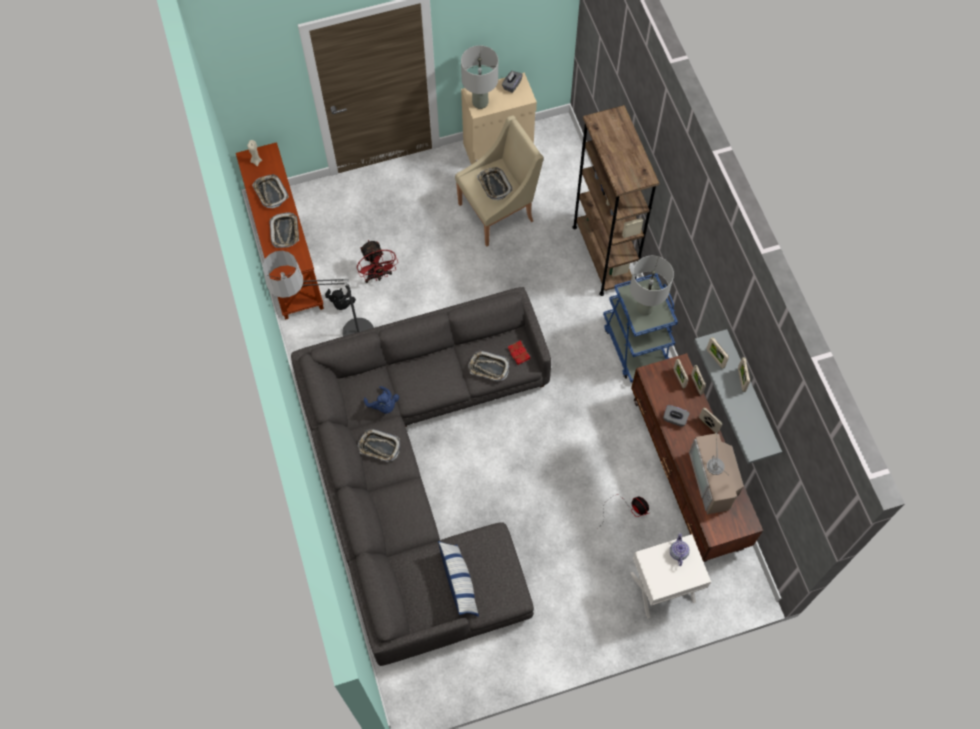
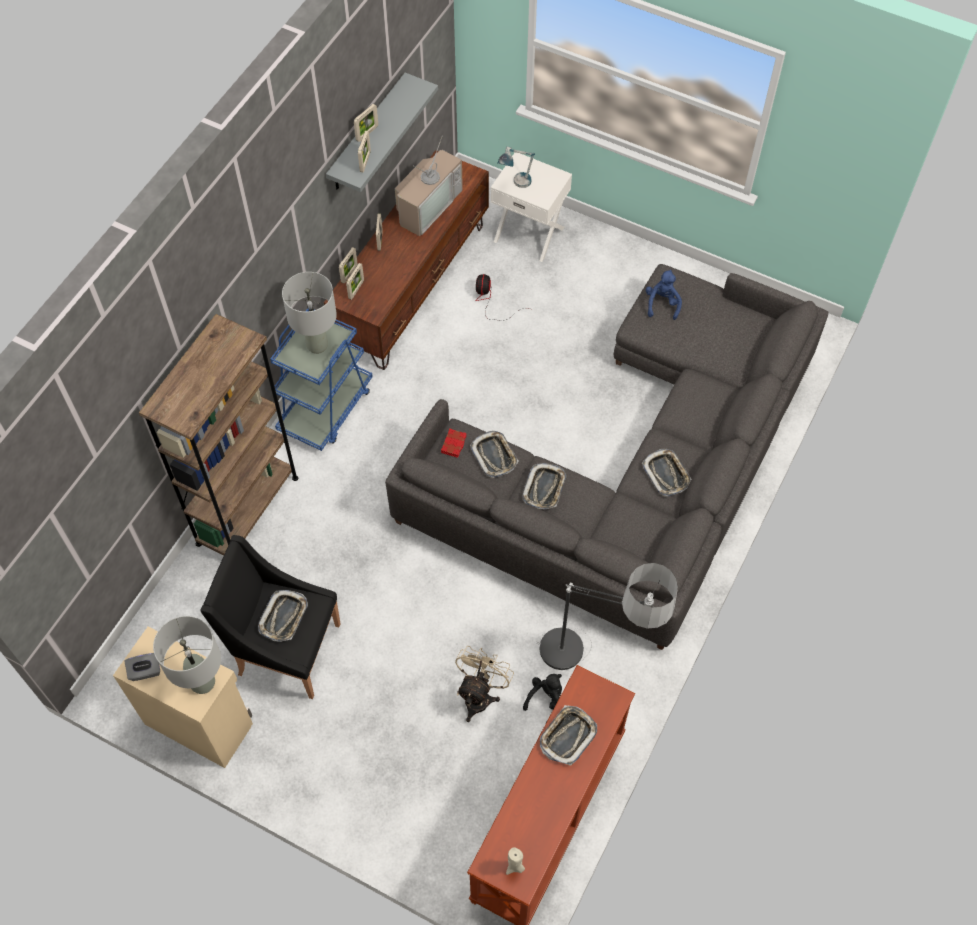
camera: 135 degrees left, 5 degrees down
(270, 193) = (538, 804): tray -> tray (544, 488)
(378, 276) = (480, 695): red fan -> beige fan
(383, 405) = (626, 506): blue plush toy -> blue plush toy (662, 304)
(459, 582) = (702, 319): pillow -> none
(498, 212) = (285, 649): beige armchair -> black armchair
(674, 419) = (400, 266): grey tissue box -> none
(678, 552) = (516, 184): teapot -> table lamp

